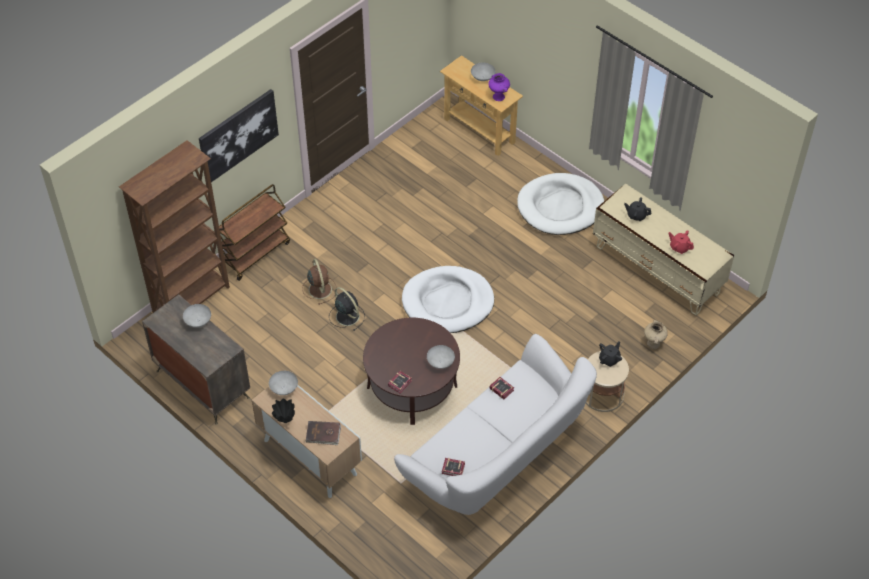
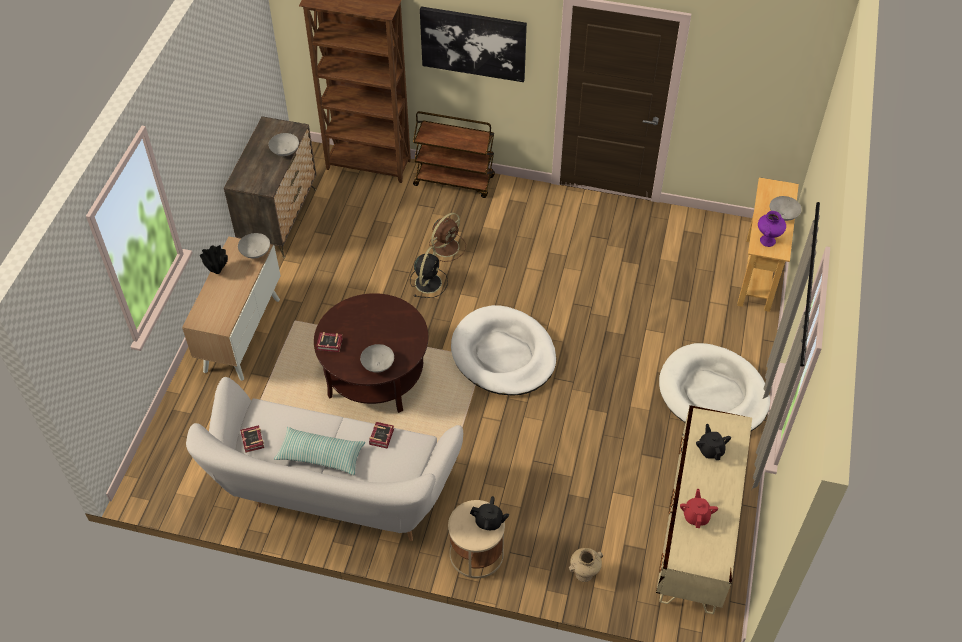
camera: 60 degrees right, 0 degrees up
(323, 434) = (217, 307): brown book -> none
(494, 432) = (320, 455): none -> pillow

